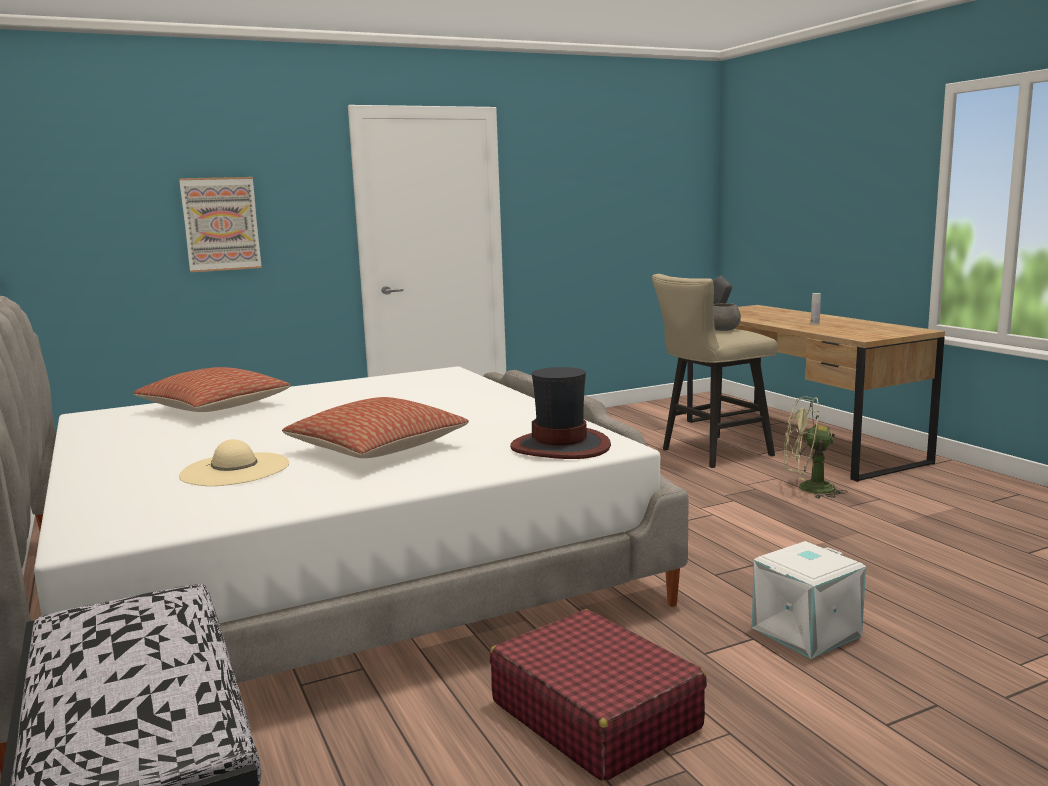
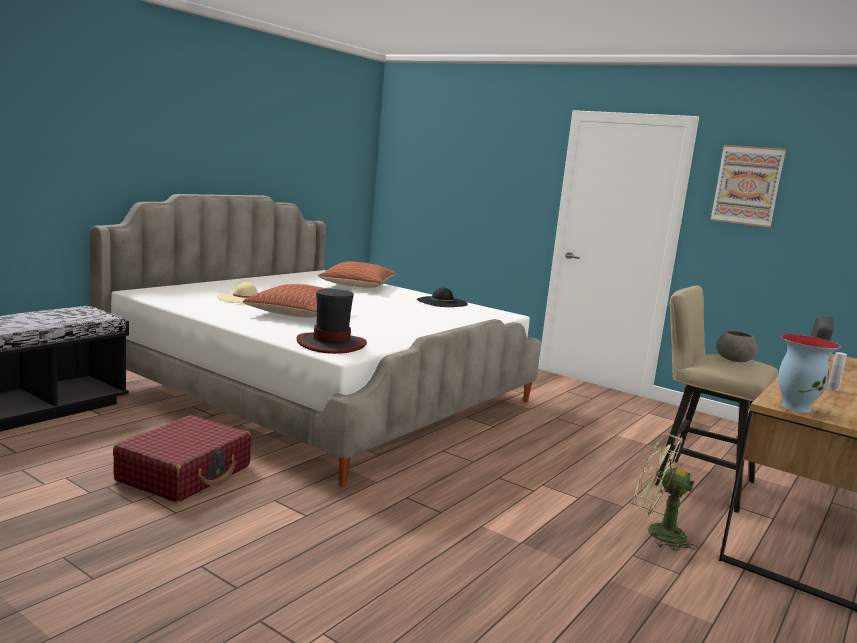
camera: 60 degrees right, 0 degrees up
(221, 224) = (476, 186): picture -> picture (747, 185)
(361, 385) = (442, 302): none -> black hat
(807, 633) = (326, 535): white storage box -> none
(808, 489) = (657, 532): green fan -> green fan turned 45 degrees counterclockwise
(870, 336) = (795, 407): none -> vase

